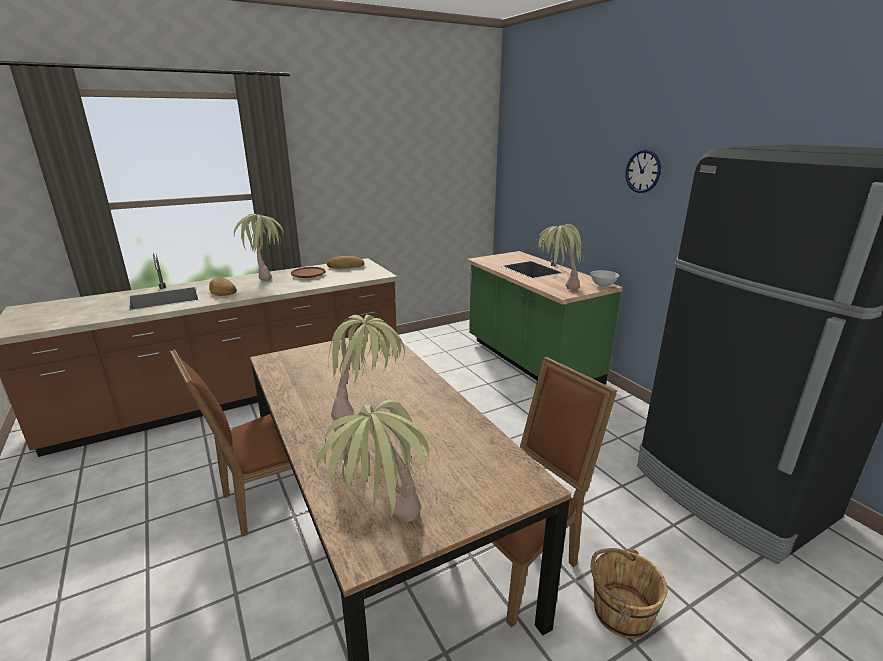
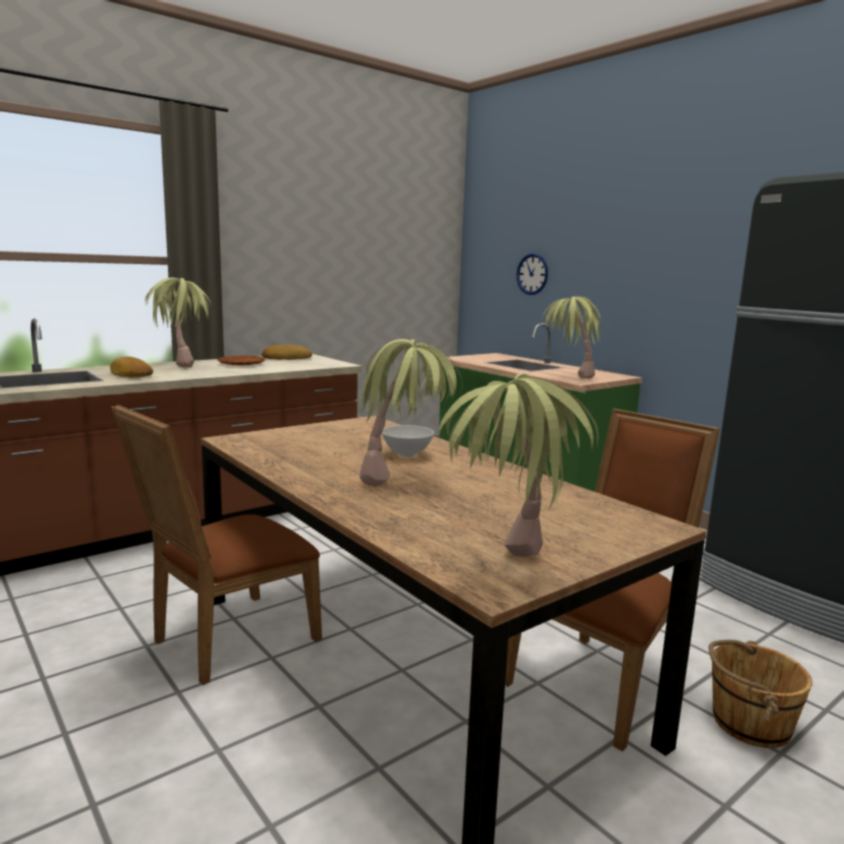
camera: 10 degrees left, 10 degrees down
(602, 286) = (619, 376): white bowl -> white bowl (407, 455)
(643, 171) = (660, 238): wall clock -> wall clock (532, 274)

